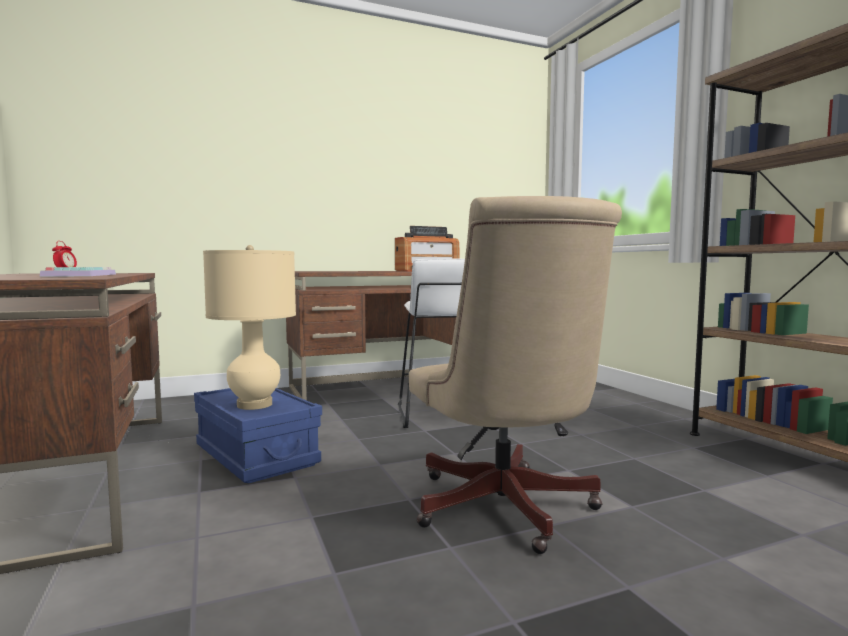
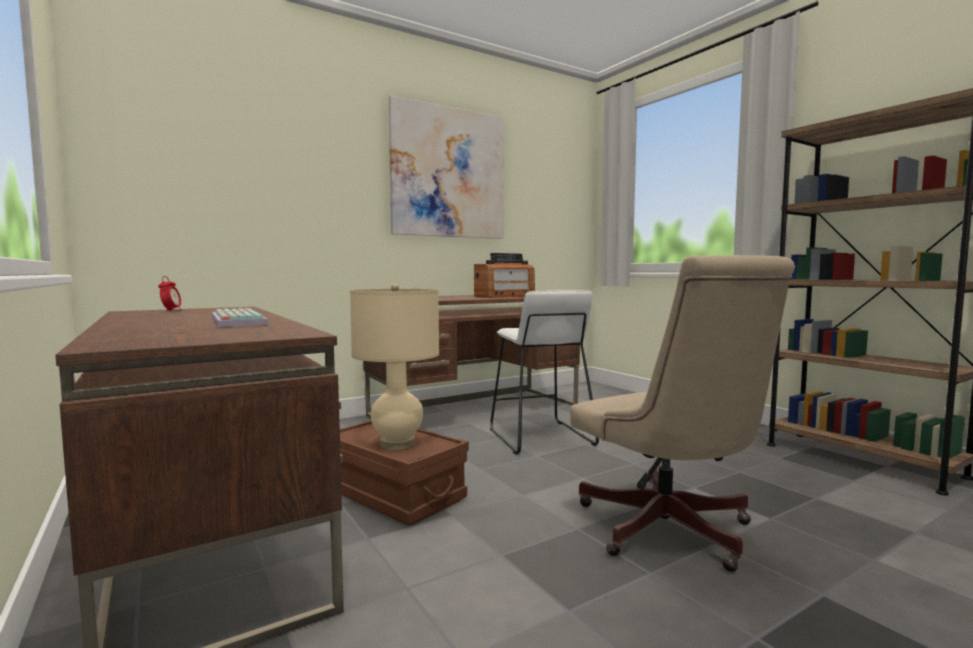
camera: 10 degrees left, 0 degrees up
(256, 455) = (393, 494): blue storage box -> brown storage box
(377, 147) = (448, 173): none -> picture

